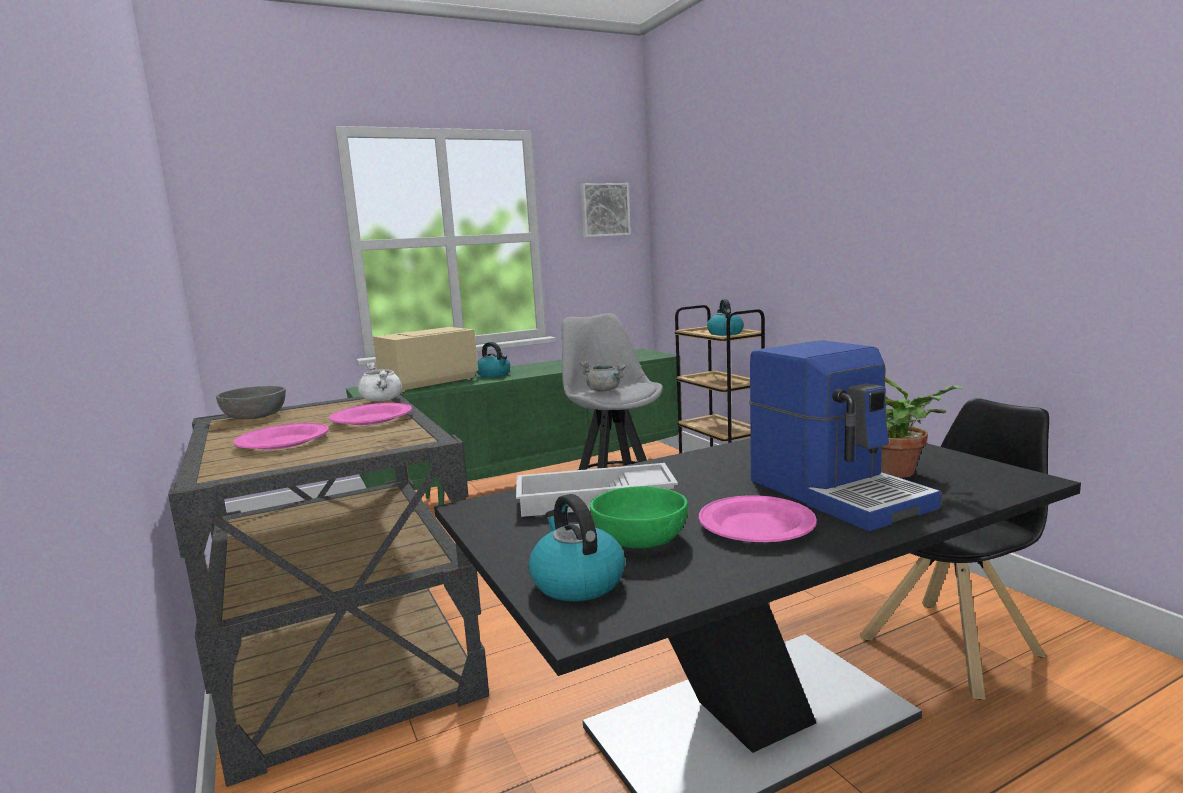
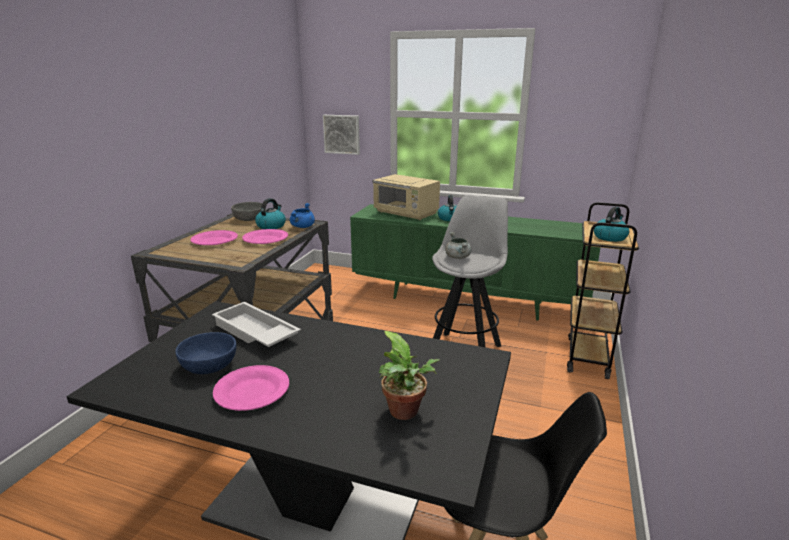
camera: 45 degrees right, 10 degrees up
(382, 400) = (303, 227): white cooking pot -> blue cooking pot
(427, 383) = (406, 213): beige microwave -> beige microwave turned 150 degrees counterclockwise
(576, 582) = (145, 370): kettle -> kettle (271, 226)
(604, 210) = (594, 98): picture -> picture (342, 134)
(639, 538) = (209, 364): green bowl -> blue bowl
(838, 493) = (335, 401): coffee machine -> none

